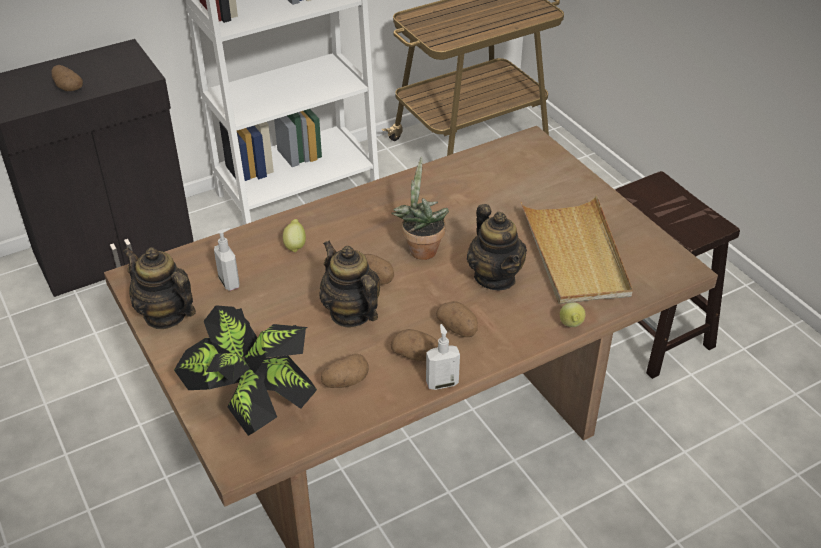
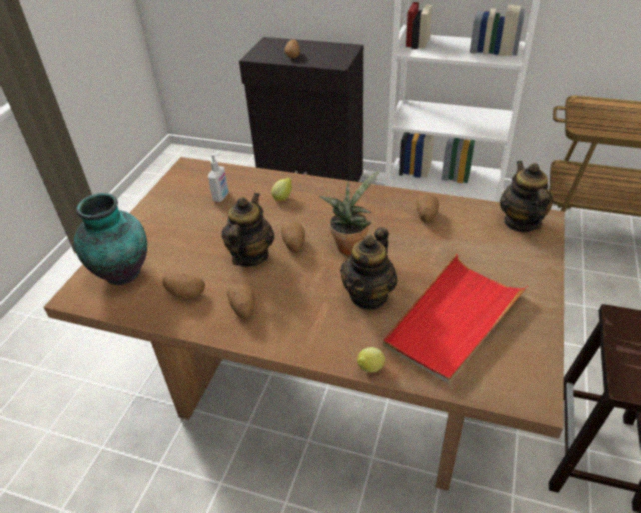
camera: 50 degrees right, 0 degrees up
(165, 314) = (169, 194): teapot -> teapot (521, 222)
(254, 410) = (123, 274): potted plant -> vase
(442, 383) = (229, 338): soap dispenser -> none
(458, 329) = (292, 312): potato -> potato (426, 216)
(575, 254) = (453, 320): beige tray -> red tray

